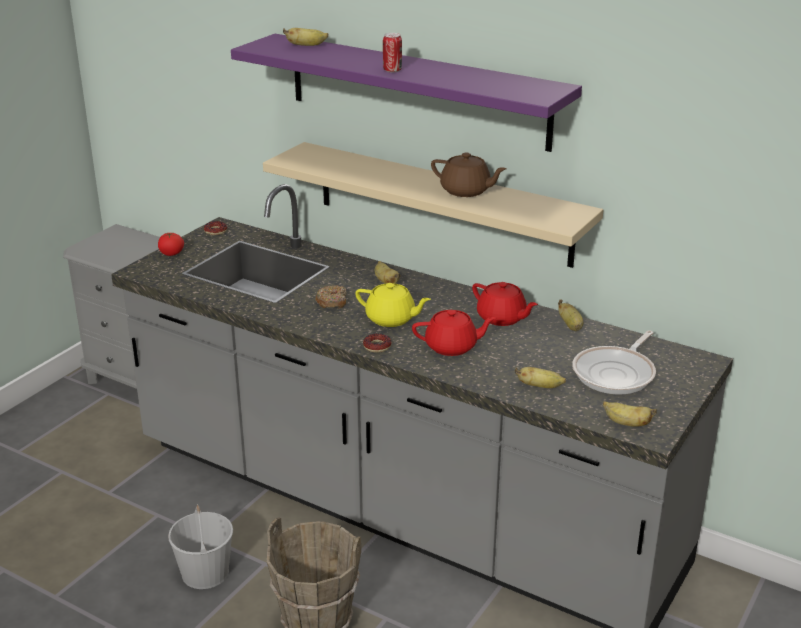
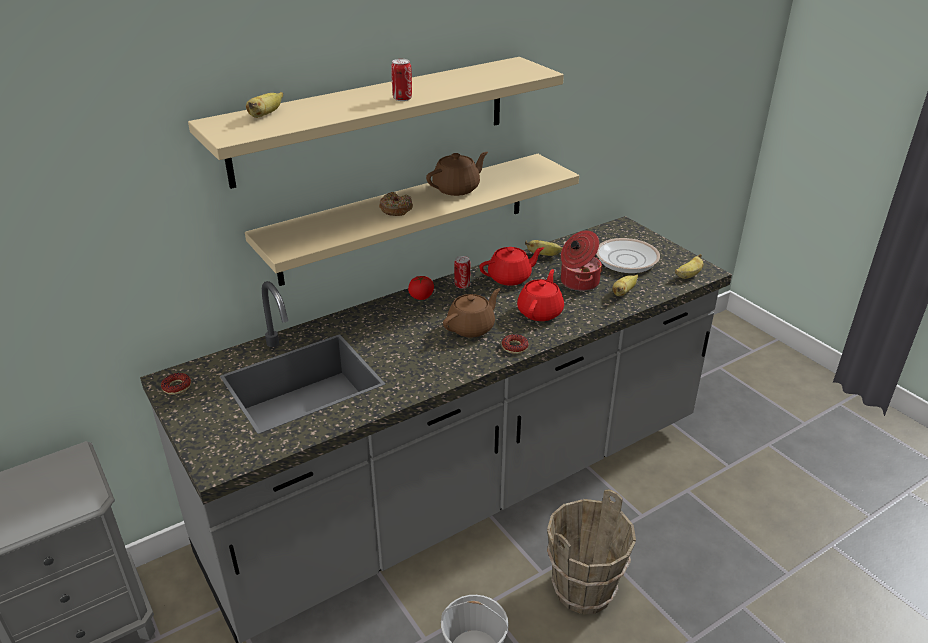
camera: 65 degrees left, 5 degrees up
(171, 253) = (198, 431): tomato -> tomato (421, 296)
(332, 302) = (413, 350): donut -> donut (396, 209)
(385, 281) = (399, 312): banana -> none
(391, 319) = (472, 327): yellow teapot -> brown teapot
(416, 91) = (373, 120): purple shelf -> beige shelf
(461, 298) = (462, 285): none -> can
(533, 356) = (578, 282): none -> cooking pot
(616, 373) = (622, 259): frying pan -> frying pan turned 45 degrees counterclockwise

